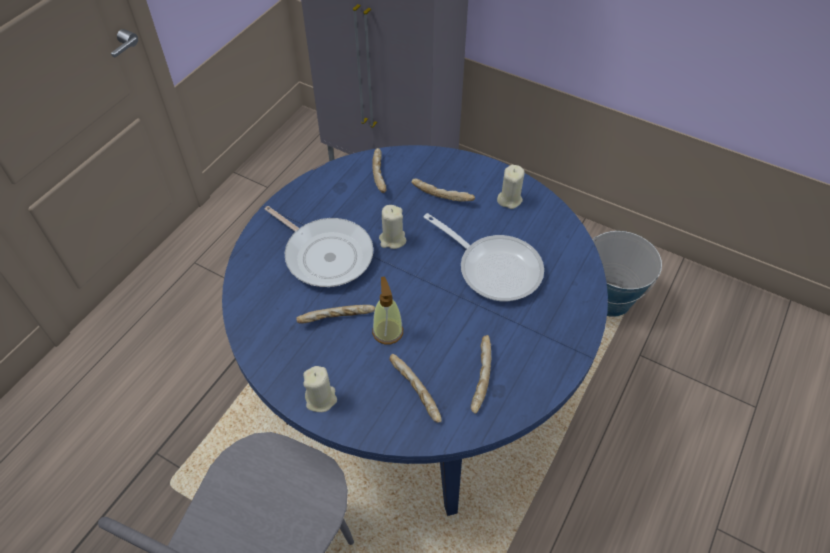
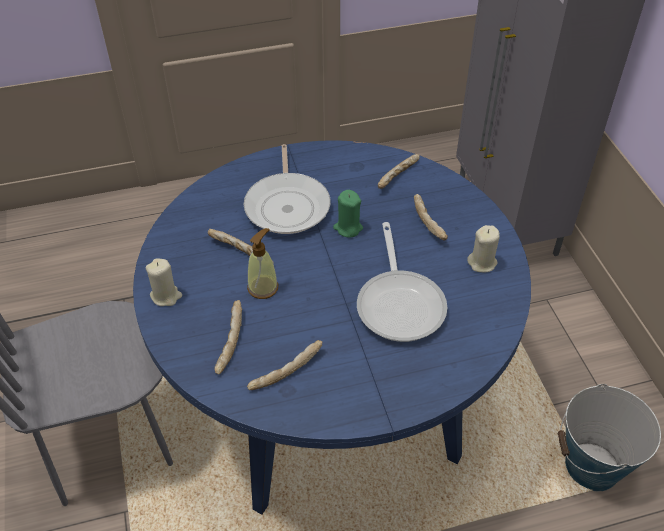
camera: 45 degrees right, 5 degrees down
(392, 239) = (348, 228): beige candle -> green candle

